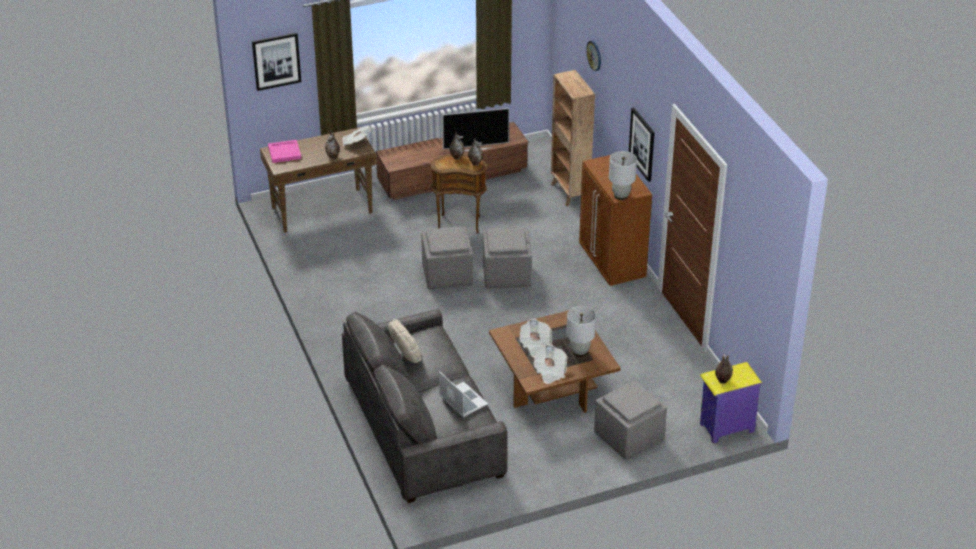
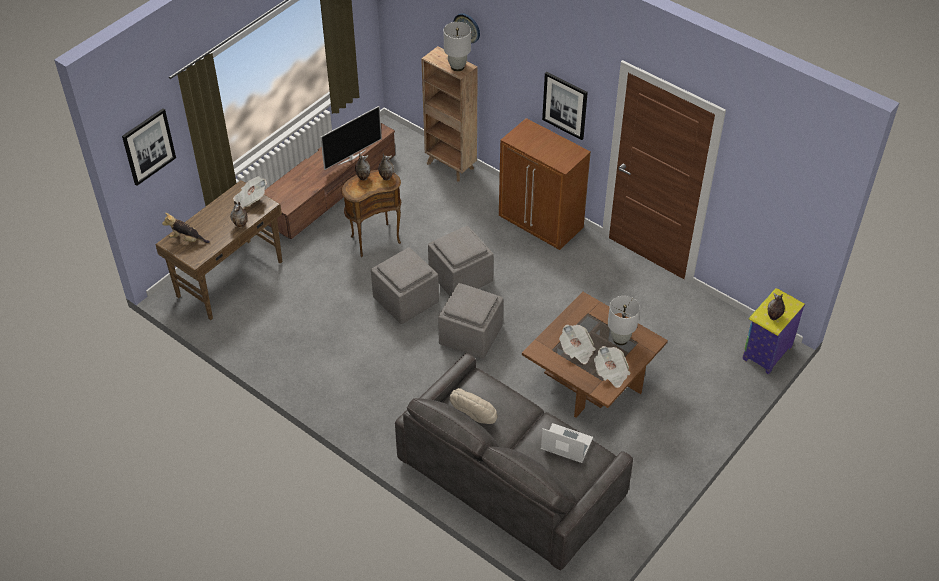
camera: 30 degrees left, 10 degrees up
(285, 153) = (187, 239): pink tray -> plush toy
(621, 196) = (565, 164): white table lamp -> white table lamp (457, 67)
(629, 437) = (697, 401): grey ottoman -> grey ottoman (471, 335)

